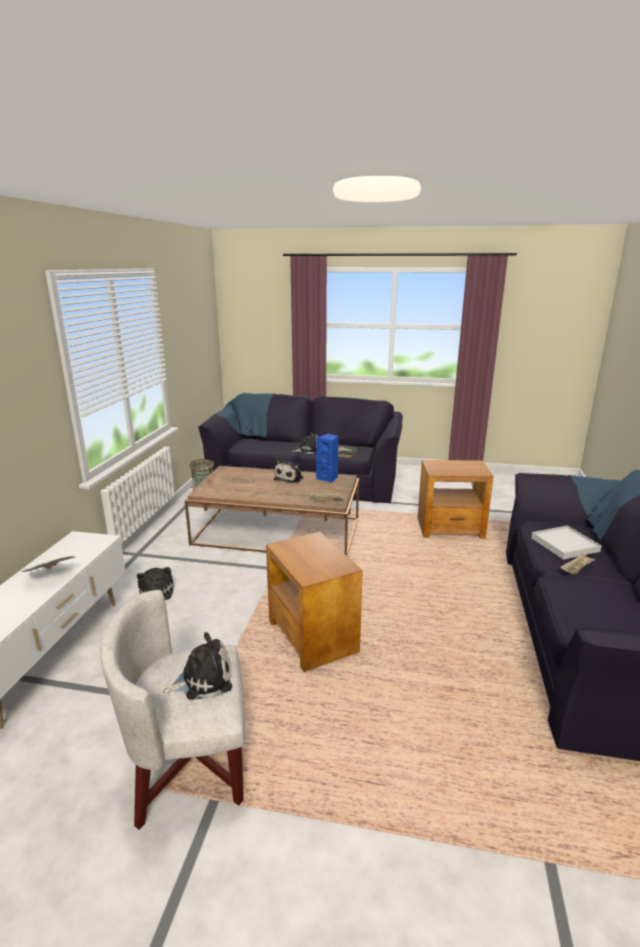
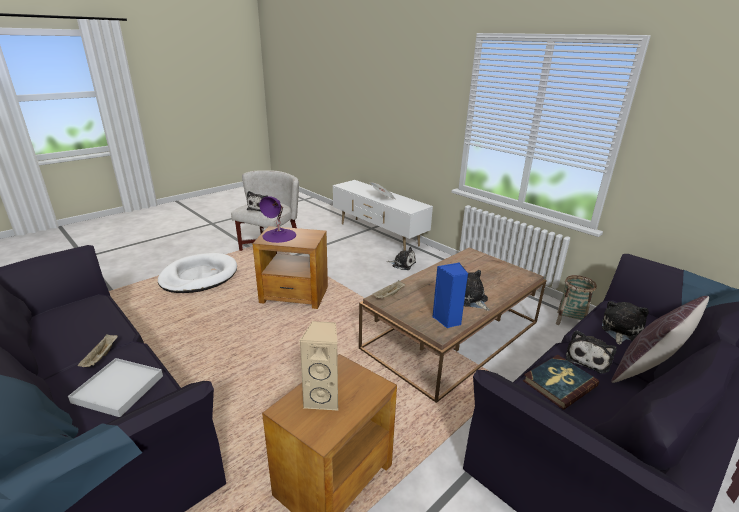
camera: 125 degrees right, 5 degrees up
(265, 448) = (620, 330): none -> plush toy
(299, 442) = (647, 371): none -> brown pillow
(319, 564) = (279, 235): none -> purple table lamp
(377, 773) = (199, 276): none -> white dog bed
(460, 468) = (323, 398): none -> beige speaker

